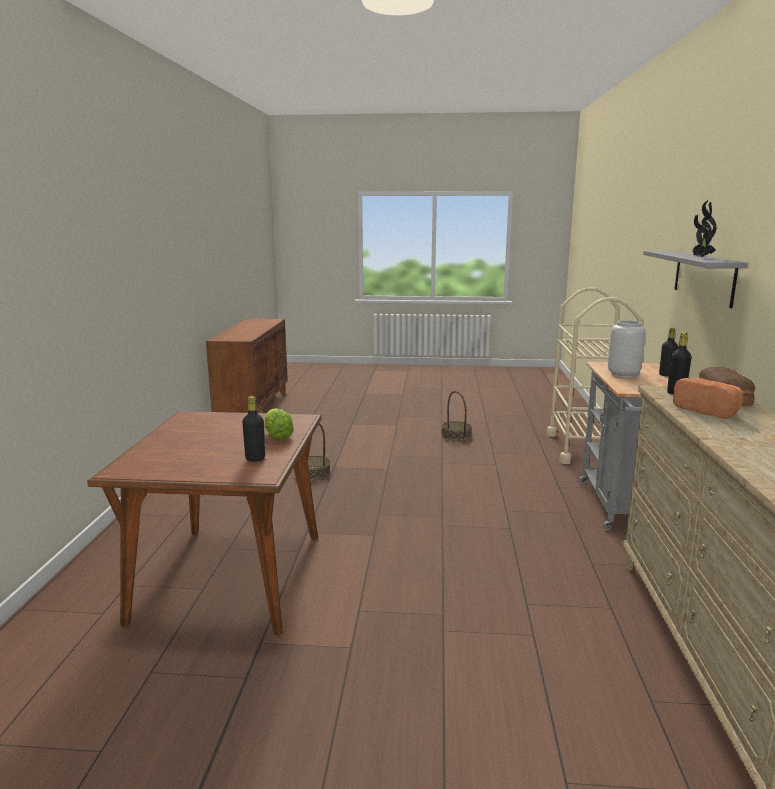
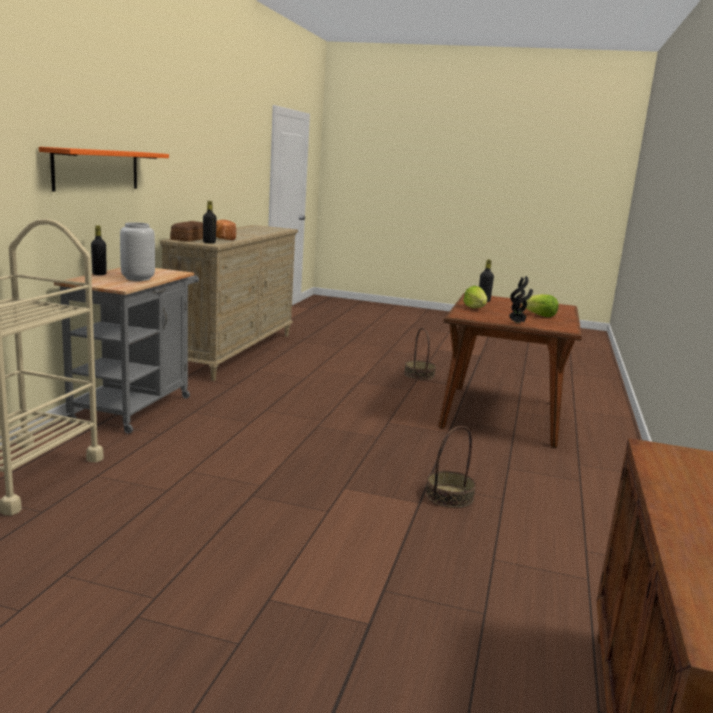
camera: 170 degrees left, 0 degrees up
(194, 435) = (540, 316): none -> lettuce
(456, 435) = (179, 540): basket -> basket (419, 375)
(700, 257) = (131, 151): potted plant -> potted plant (517, 323)
(703, 277) = (97, 169): grey shelf -> orange shelf

